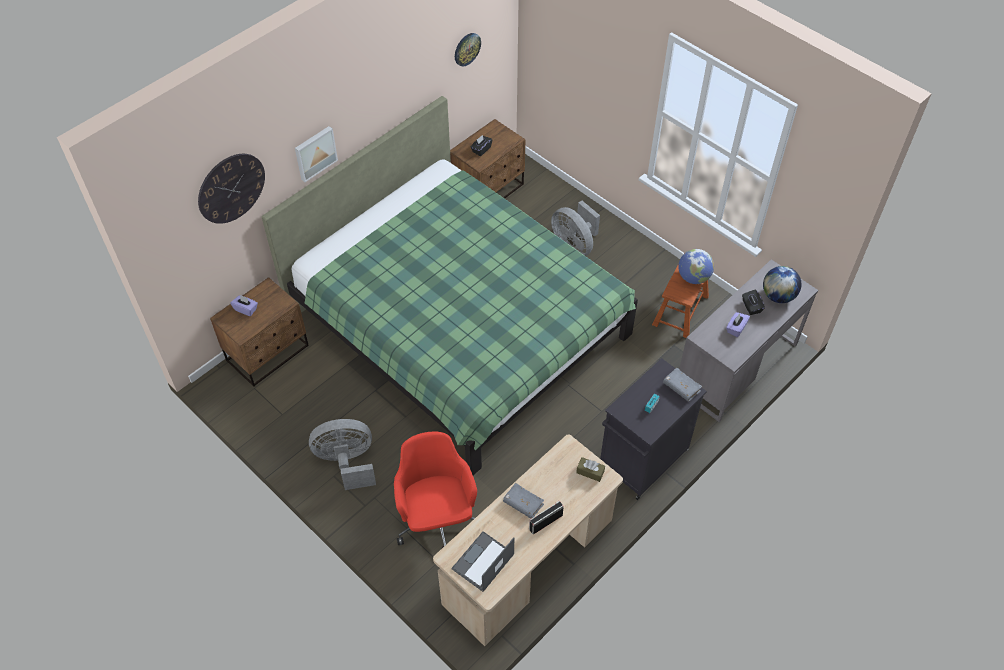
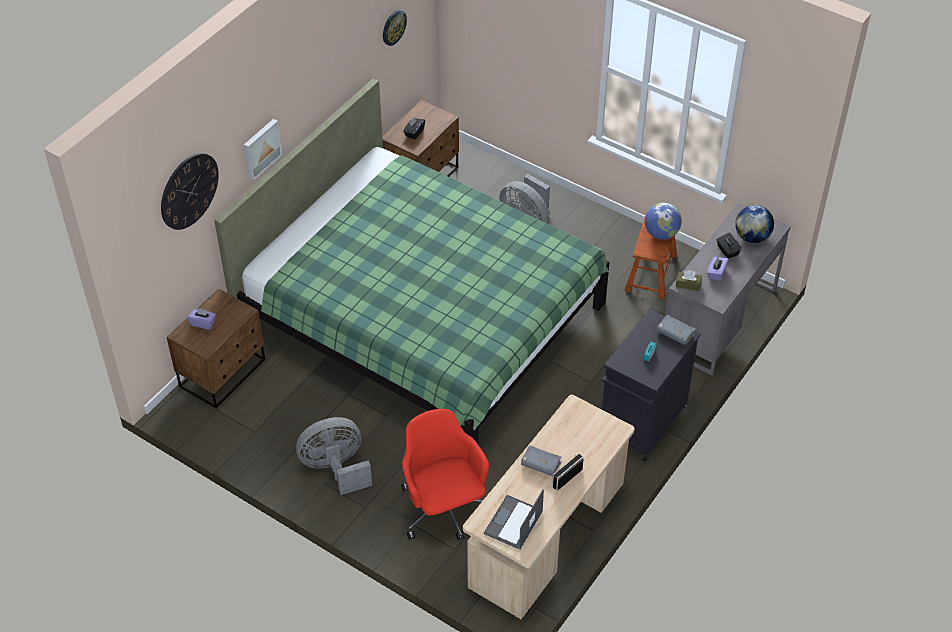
camera: 10 degrees left, 5 degrees down
(590, 472) = (600, 426): brown tissue box -> brown tissue box (688, 284)

